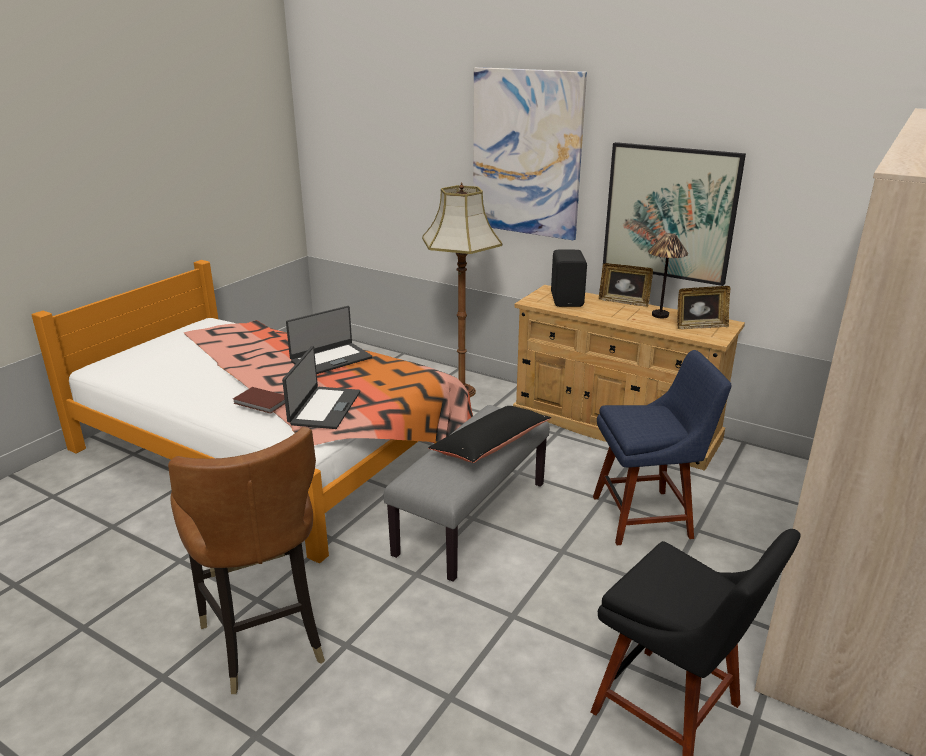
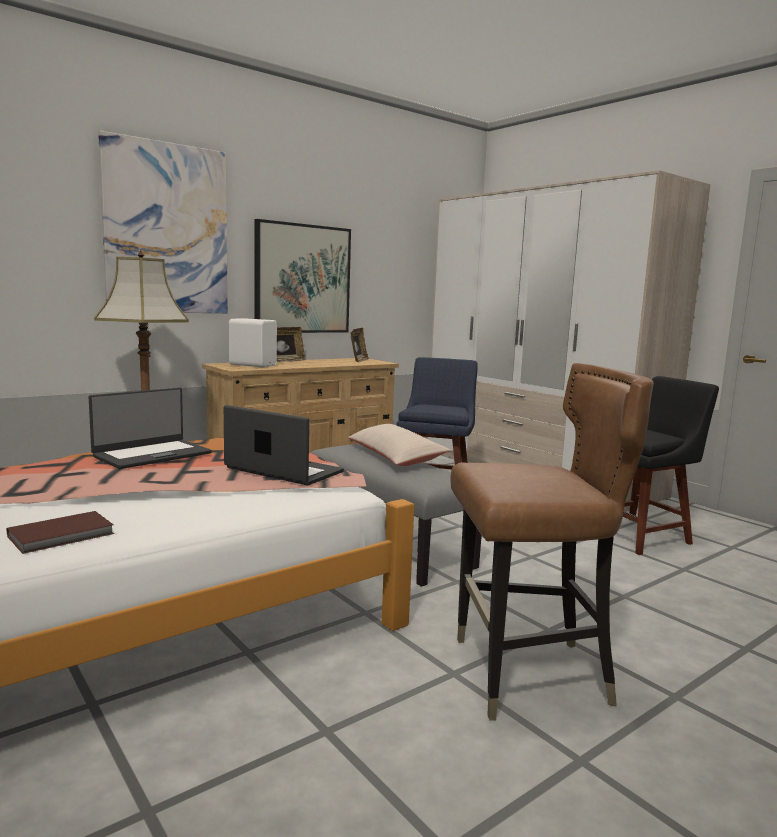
camera: 70 degrees left, 15 degrees down
(261, 402) = (227, 488): brown book -> brown book (63, 535)
(330, 359) = (152, 454): laptop -> laptop turned 60 degrees clockwise
(491, 445) = (395, 457): black pillow -> beige pillow
(568, 300) = (253, 365): black speaker -> white speaker
(659, 315) = (325, 361): table lamp -> none

